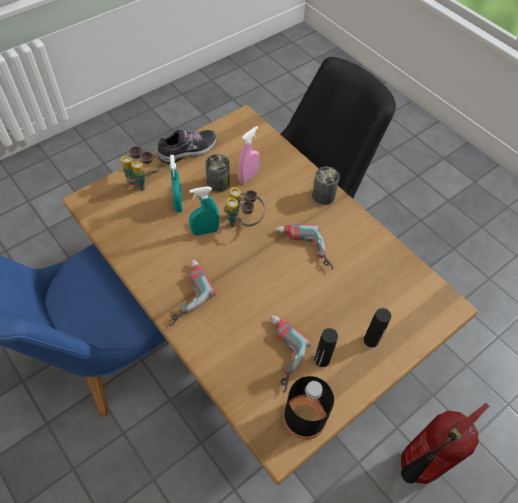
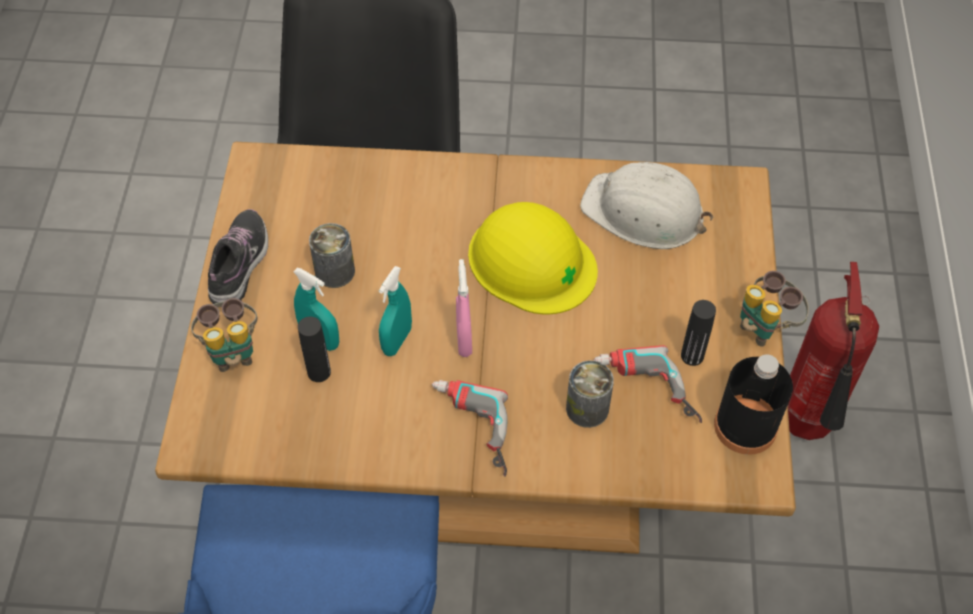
camera: 45 degrees left, 0 degrees up
(243, 221) = (426, 289): binoculars -> binoculars (765, 326)
(248, 177) = (360, 232): pink spray bottle -> pink spray bottle (464, 340)
(302, 250) = (531, 261): power drill -> yellow hard hat
(323, 196) = (475, 179): can -> can (587, 408)
(371, 340) = (712, 291): black bottle -> black bottle (319, 372)
(383, 275) = (644, 212): none -> white hard hat

